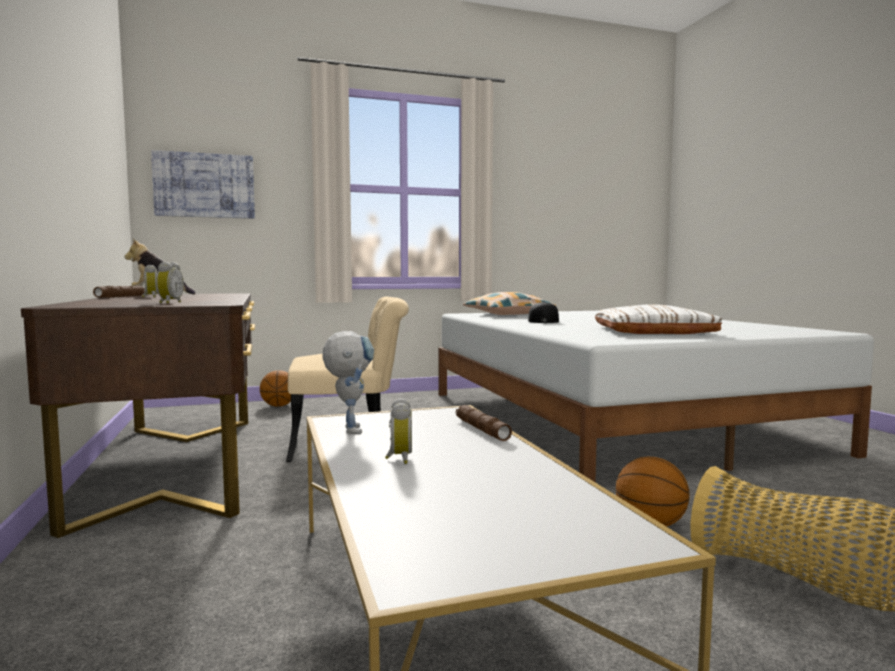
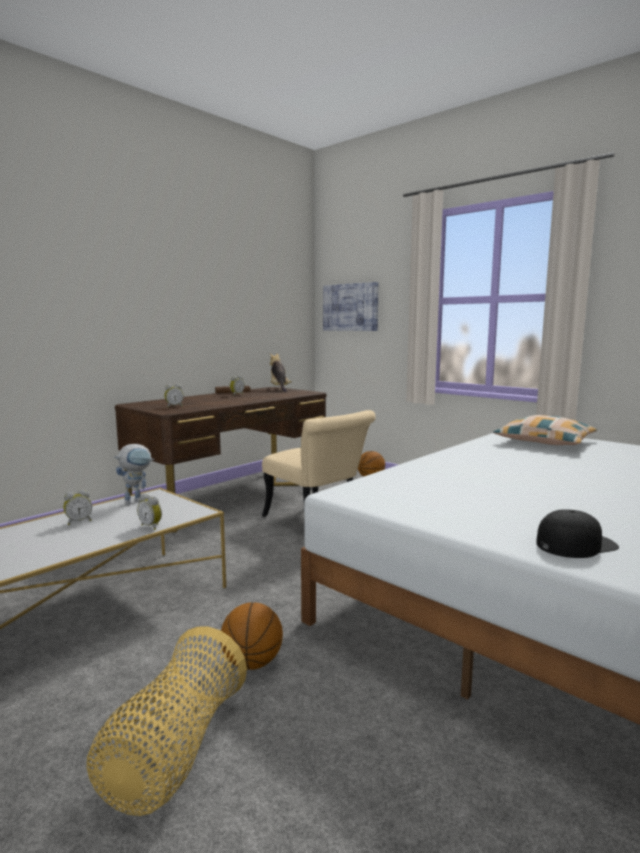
camera: 60 degrees right, 5 degrees up
(481, 430) = (152, 526): brown flashlight -> alarm clock
(543, 321) = (500, 459): black cap -> black cap (575, 544)
(653, 331) = (477, 501): white pillow -> none

